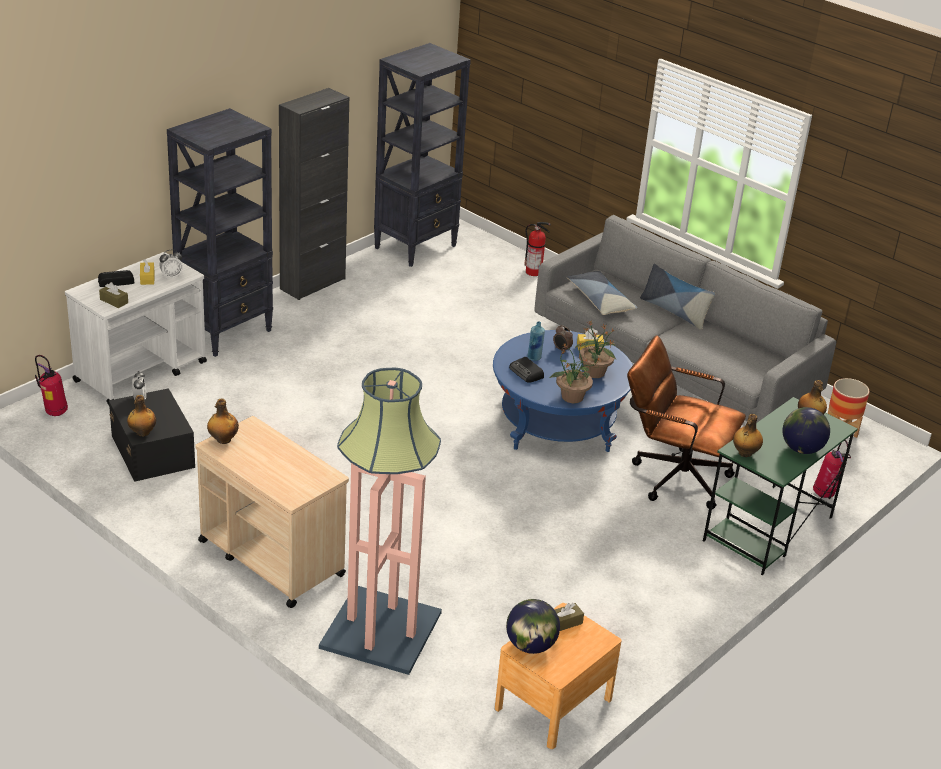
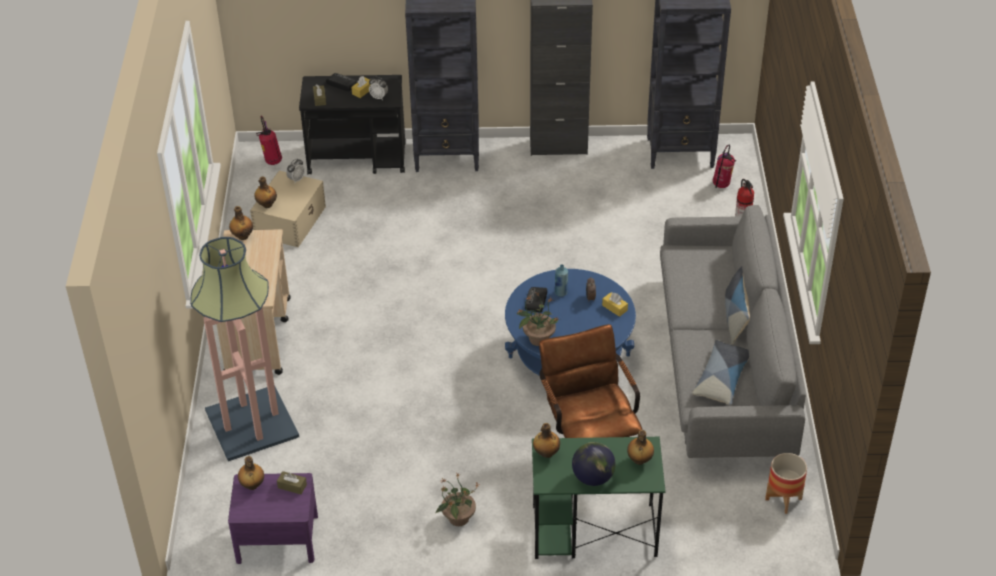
camera: 50 degrees right, 10 degrees up
(141, 371) = (358, 158): white cart -> black cart
(153, 450) = (291, 221): black storage box -> beige storage box
(530, 646) = (252, 485): globe -> bottle
(553, 704) = (277, 538): brown nightstand -> purple nightstand
(594, 372) = (585, 330): potted plant -> potted plant (458, 518)
(600, 300) = (689, 274): pillow -> pillow (722, 378)
(825, 495) = (680, 538): fire extinguisher -> fire extinguisher (721, 186)

